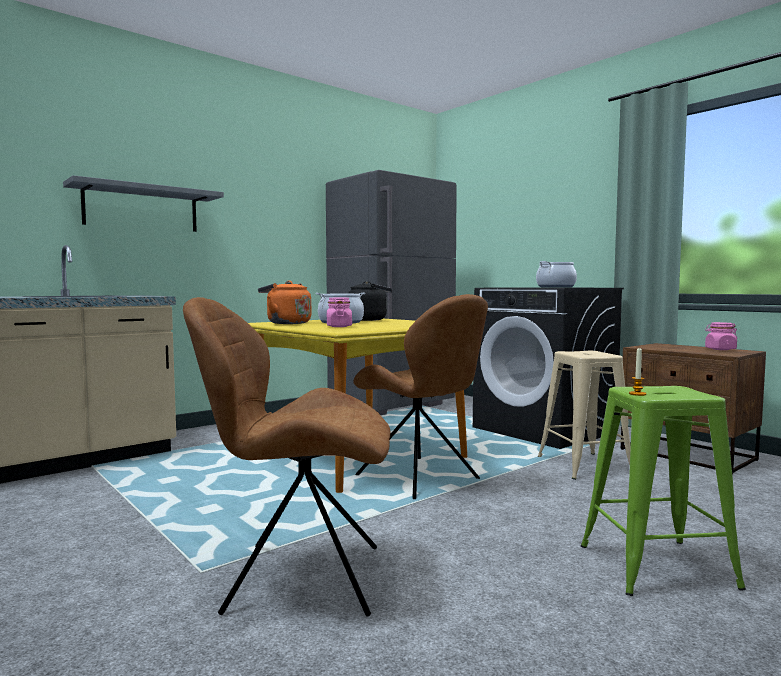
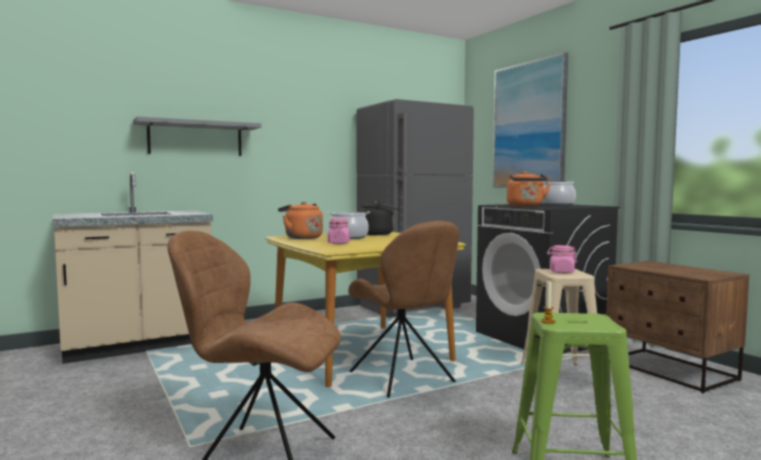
camera: 10 degrees right, 0 degrees up
(513, 205) = (529, 125): none -> picture
(529, 287) = (525, 206): none -> orange kettle
(720, 349) = (703, 270): pink jar -> pink jar (561, 272)

